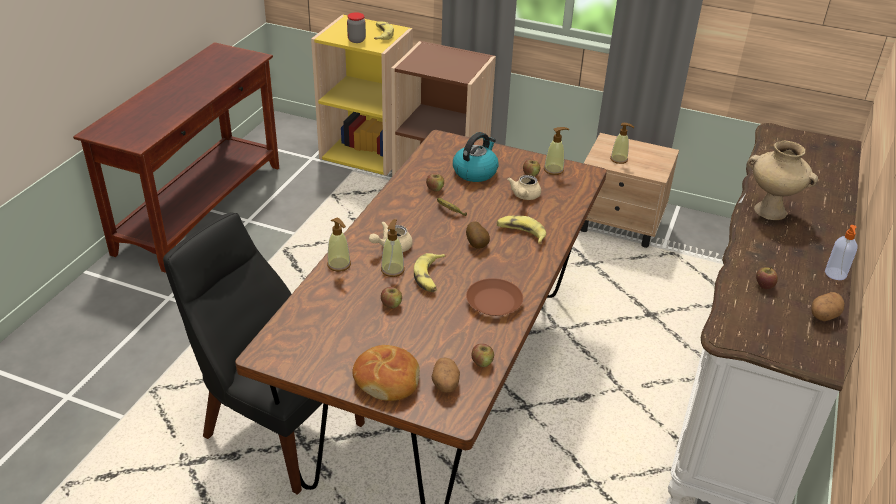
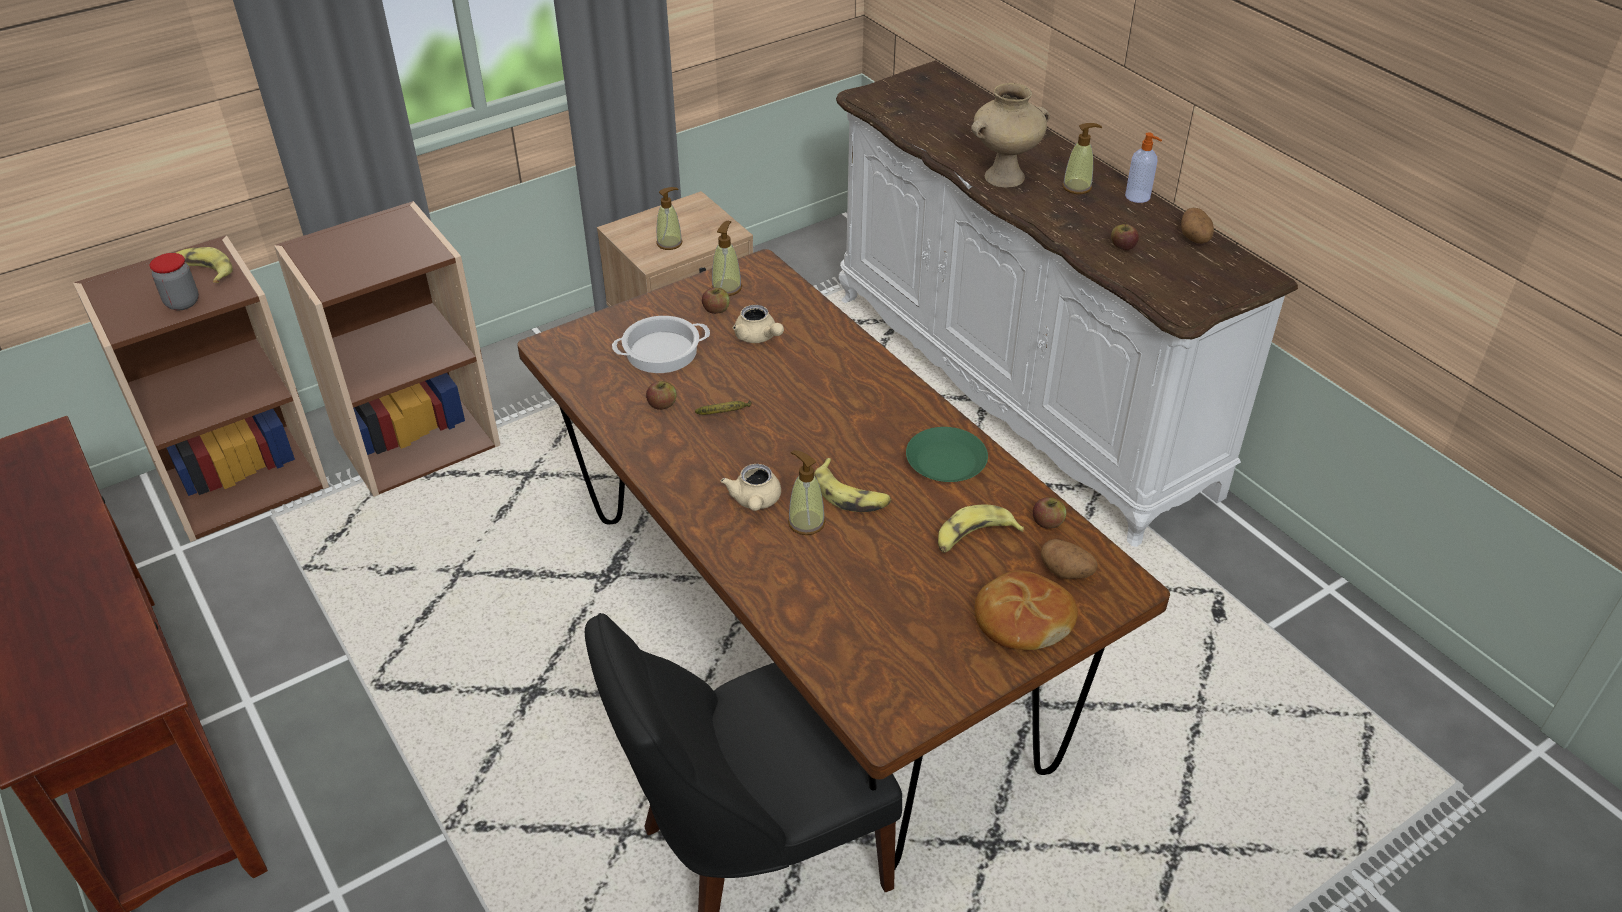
camera: 55 degrees left, 5 degrees up
(339, 265) = (749, 570): soap dispenser -> soap dispenser (1077, 187)
(367, 152) = (245, 479): yellow bookcase -> brown bookcase
(391, 304) = (877, 554): apple -> none
(475, 171) = (661, 352): kettle -> cooking pot
(477, 244) = (821, 423): potato -> none
(494, 302) = (947, 462): brown plate -> green plate
(521, 233) = (831, 376): banana -> banana (974, 537)

